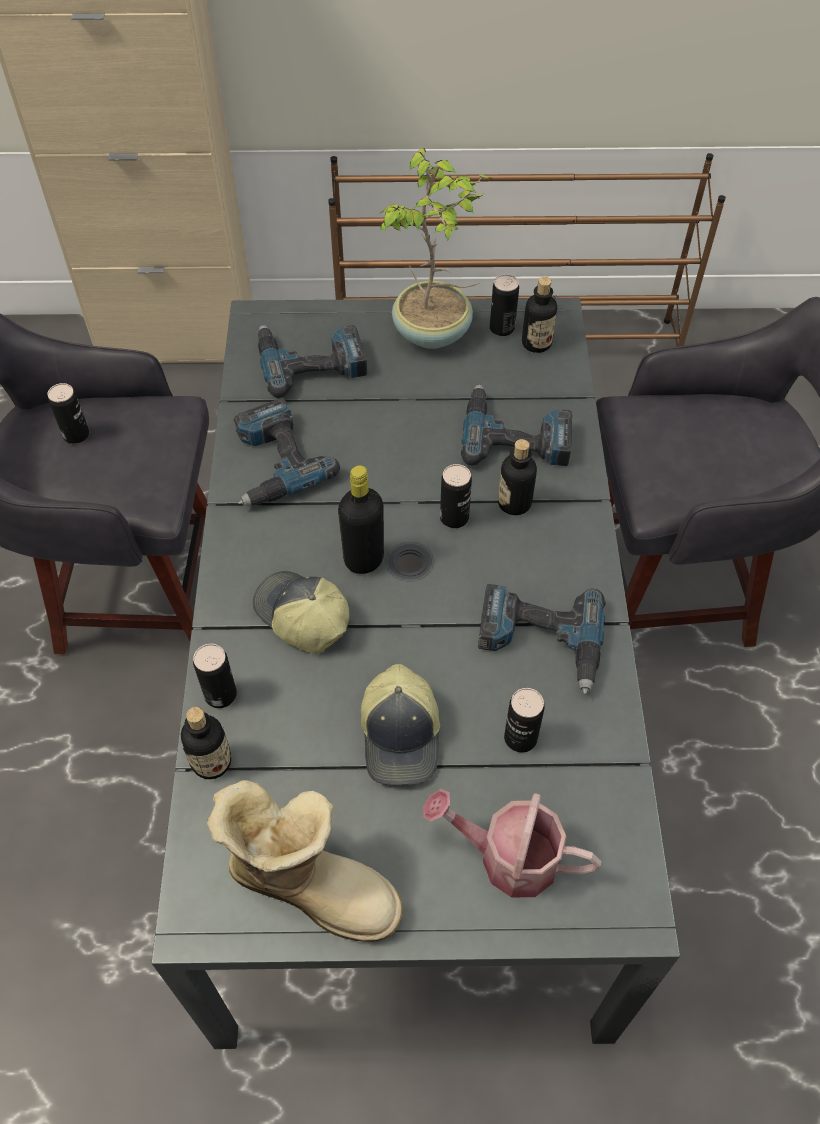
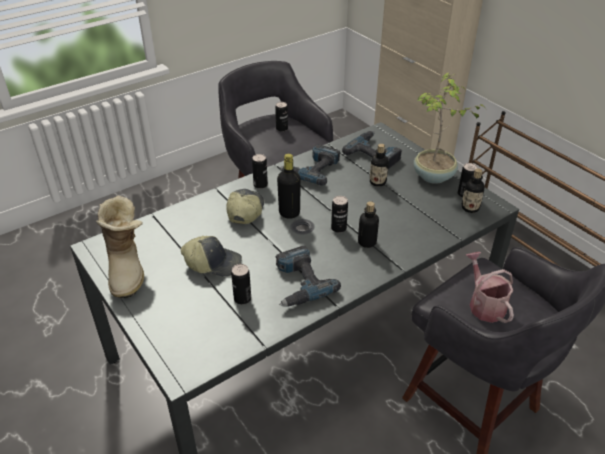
camera: 55 degrees right, 15 degrees down
(211, 762) = (160, 220): bottle -> bottle (377, 182)
(220, 694) = (191, 208): can -> can (260, 185)
(402, 736) = (213, 263): cap -> cap turned 135 degrees counterclockwise
(507, 857) = (180, 320): watering can -> watering can (484, 304)
(515, 435) = (406, 225): power drill -> none

